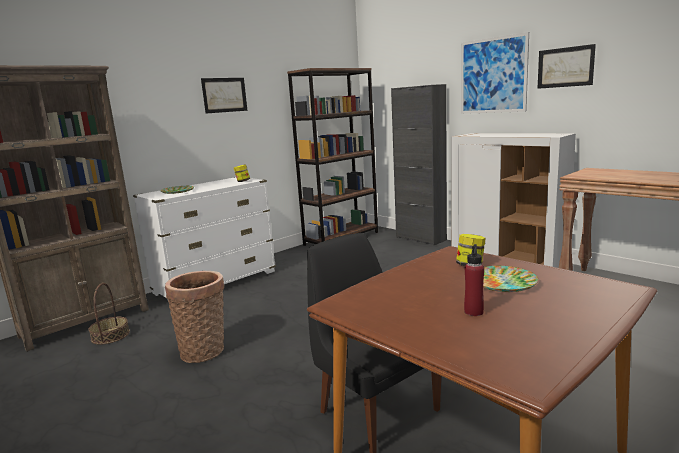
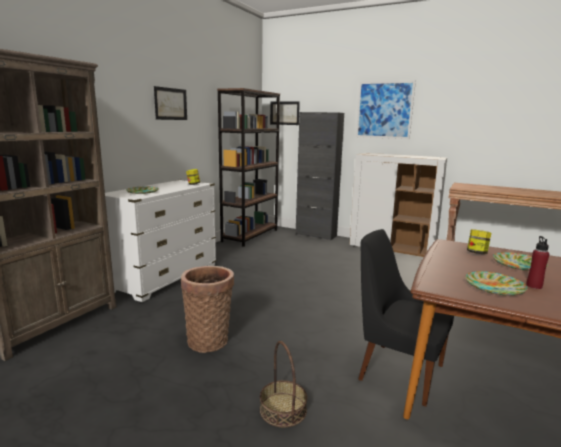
camera: 20 degrees left, 0 degrees up
(110, 335) = (95, 335): basket -> basket (283, 409)
(415, 310) = (494, 287): none -> plate
(565, 67) = (441, 109): picture -> picture (284, 113)

